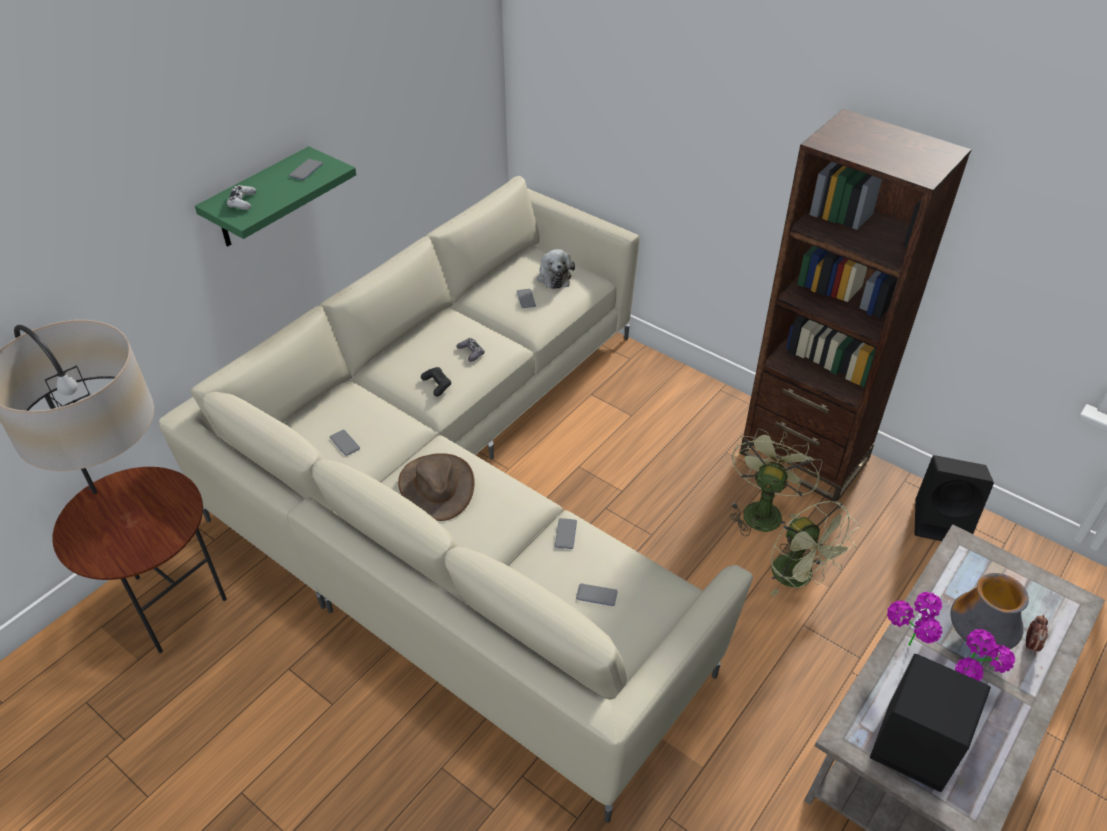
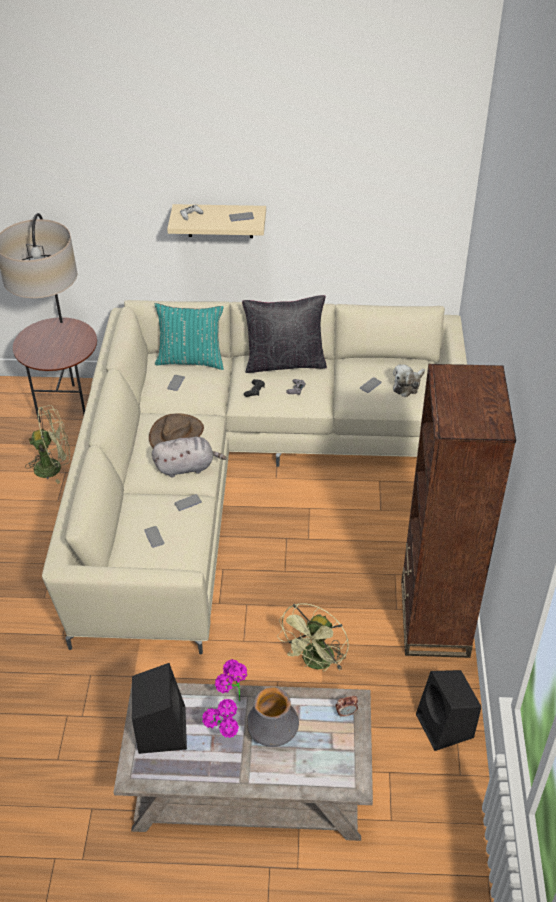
camera: 55 degrees right, 0 degrees up
(259, 199) = (220, 221): green shelf -> beige shelf
(320, 410) = (191, 360): none -> turquoise pillow
(418, 339) = (285, 362): none -> black pillow
(503, 505) = (187, 467): none -> grey plush toy
(763, 510) = (359, 617): green fan -> green fan (54, 467)
(1030, 644) = (292, 767): alarm clock -> alarm clock (346, 713)

